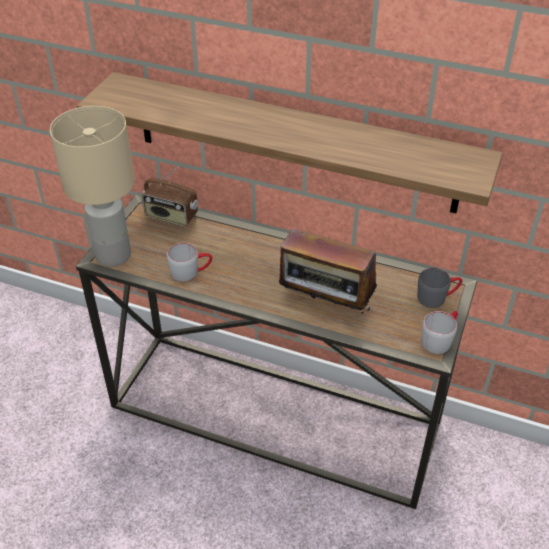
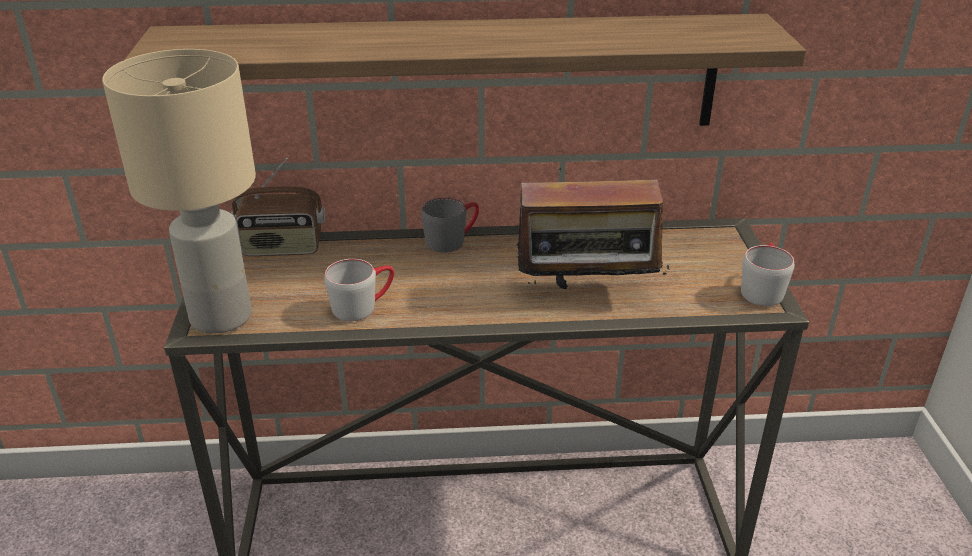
camera: 25 degrees left, 10 degrees down
(437, 297) = (717, 246): grey mug -> grey mug (452, 239)

